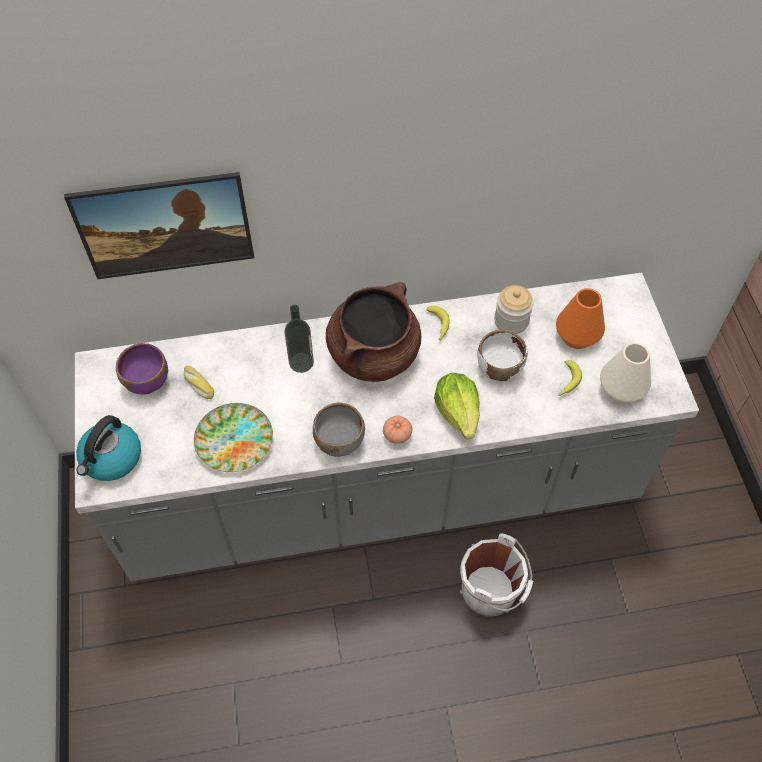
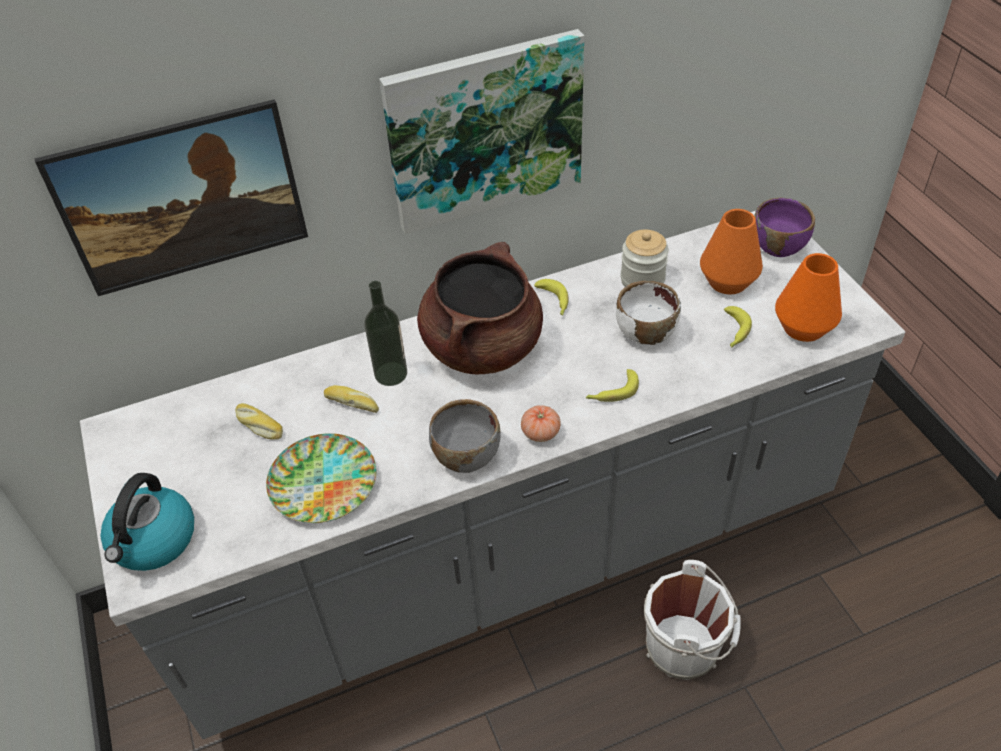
camera: 10 degrees left, 10 degrees down
(147, 381) = (187, 435): purple bowl -> purple bowl (778, 246)
(268, 380) = (352, 403): none -> bread
(399, 203) = (485, 130): none -> picture
(458, 413) = (612, 392): lettuce -> banana
(621, 389) = (803, 327): white vase -> orange vase

